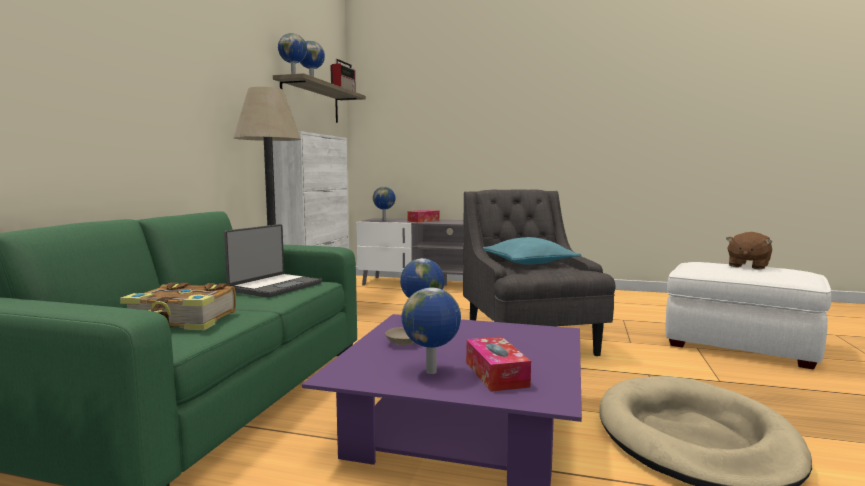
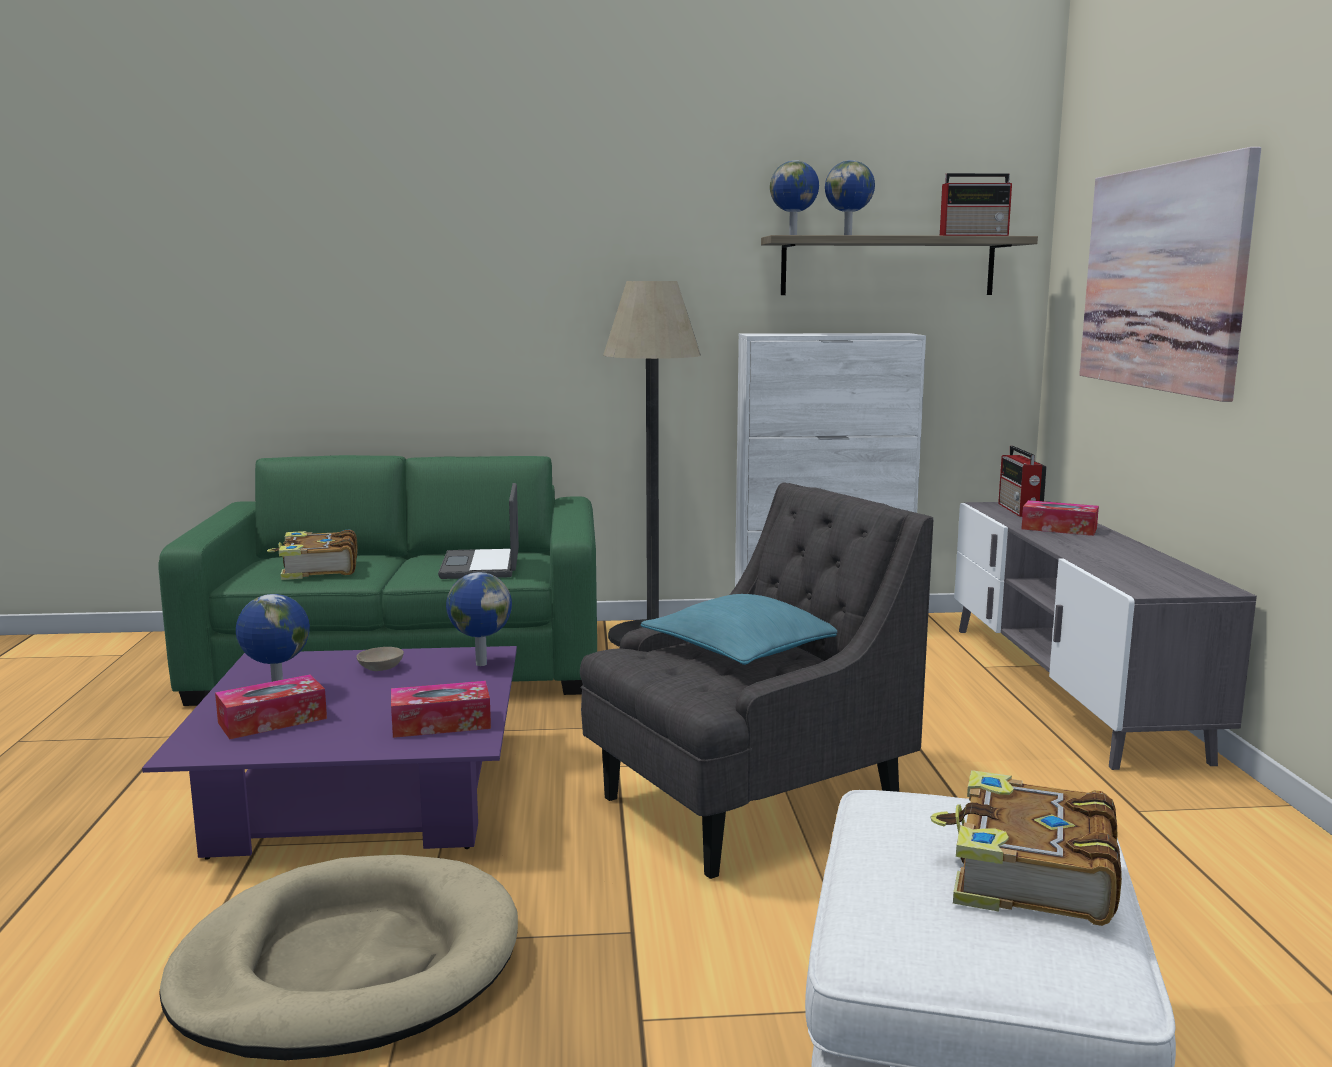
camera: 70 degrees right, 5 degrees up
(275, 287) = (482, 566): laptop -> laptop turned 75 degrees clockwise
(384, 220) = (1019, 510): globe -> radio
(448, 114) = (1162, 278): none -> picture
(526, 335) = (441, 723): none -> tissue box
(747, 266) = (1028, 875): brown plush toy -> book

